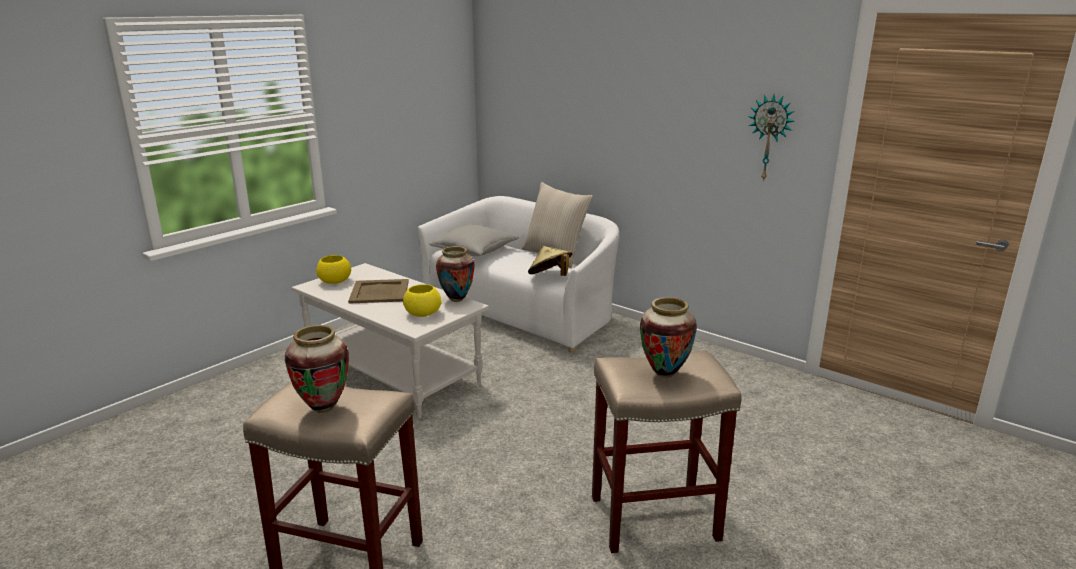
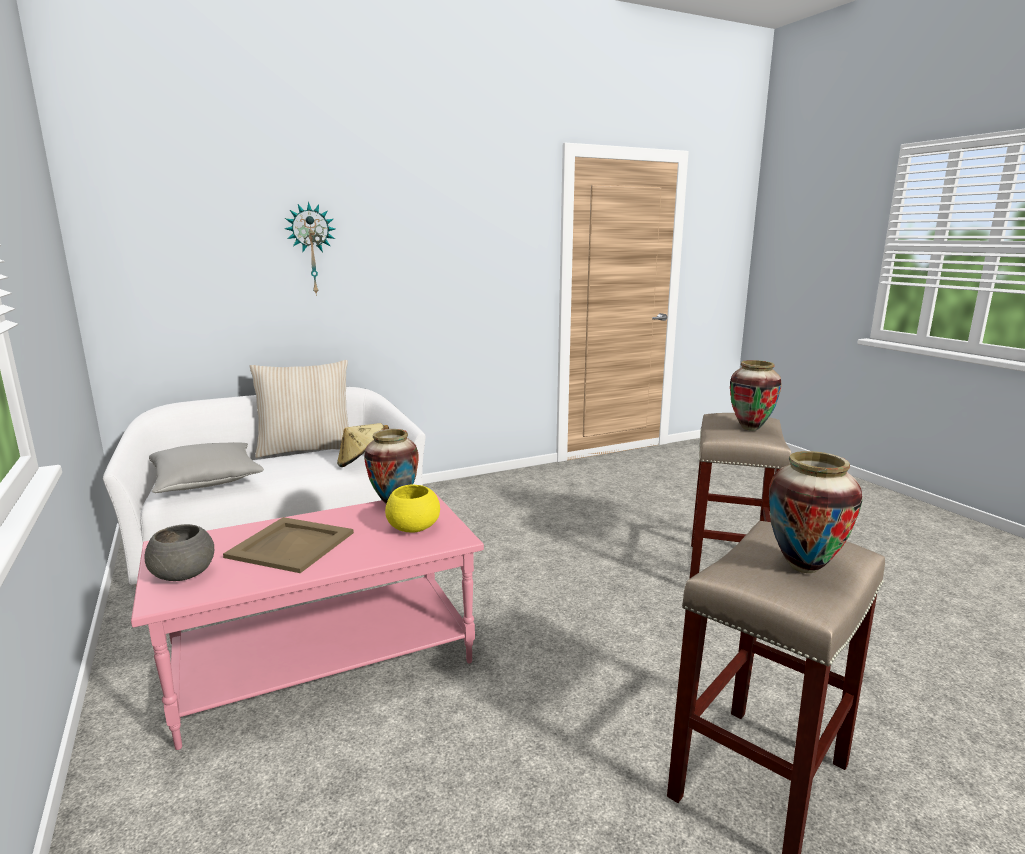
camera: 65 degrees left, 5 degrees down
(334, 281) = (183, 575): yellow bowl -> grey bowl
(394, 373) = (326, 661): white coffee table -> pink coffee table
(770, 138) = (508, 266): wall clock -> wall clock (311, 249)

